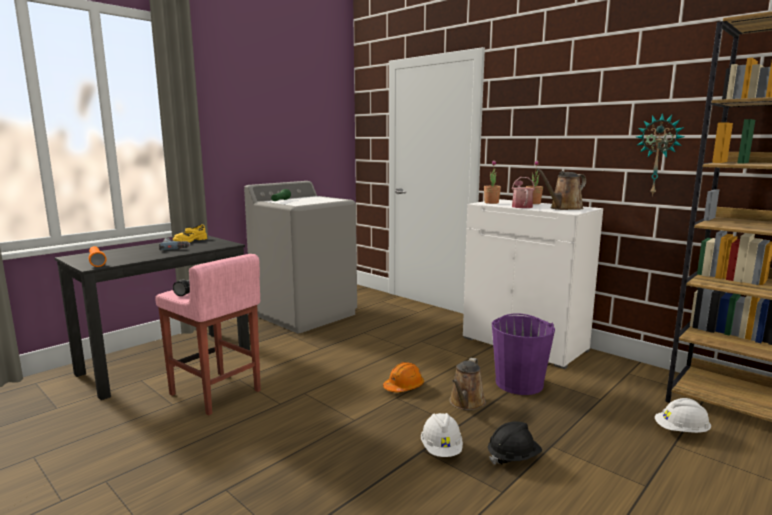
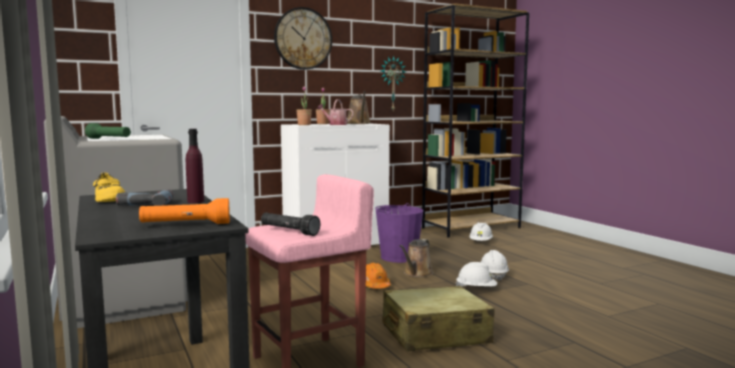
camera: 70 degrees left, 5 degrees down
(181, 252) = (195, 201): none -> purple bottle
(283, 439) = (434, 334): none -> beige suitcase
(466, 403) = (417, 273): brown watering can -> brown watering can turned 75 degrees clockwise
(513, 457) = (493, 275): black hard hat -> white hard hat
(534, 102) = (303, 38): none -> wall clock

